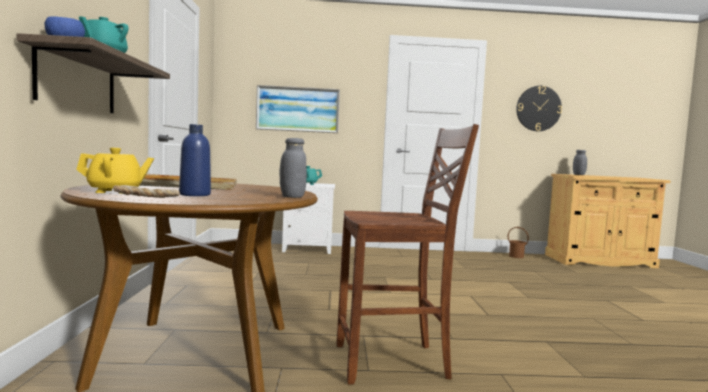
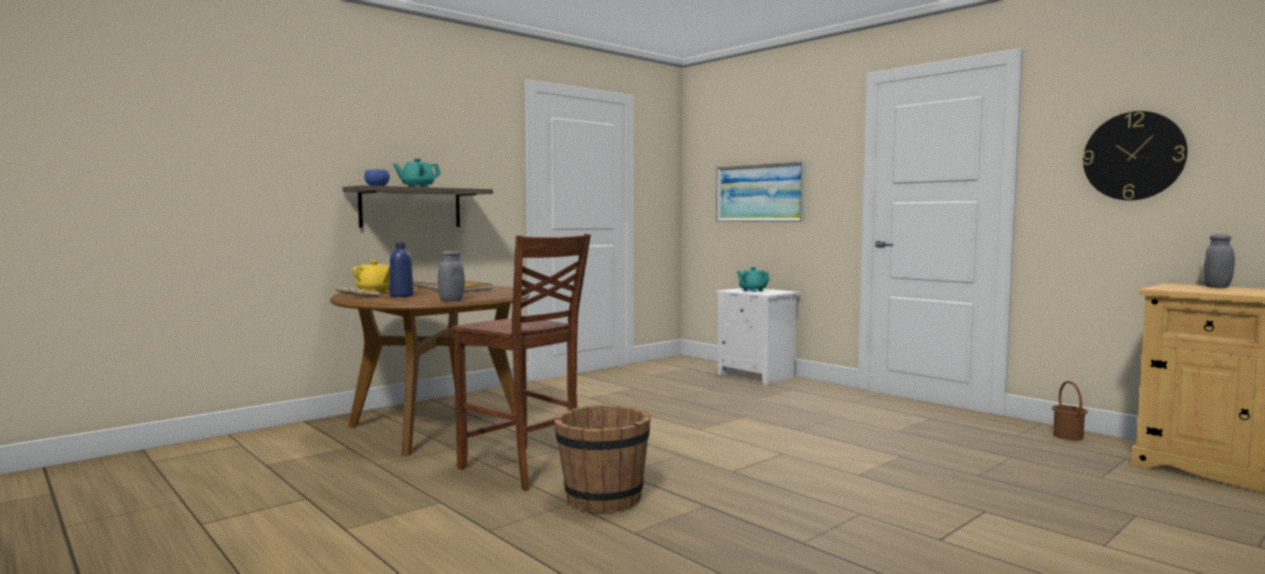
camera: 50 degrees right, 0 degrees up
(503, 362) = (602, 499): none -> brown bucket

